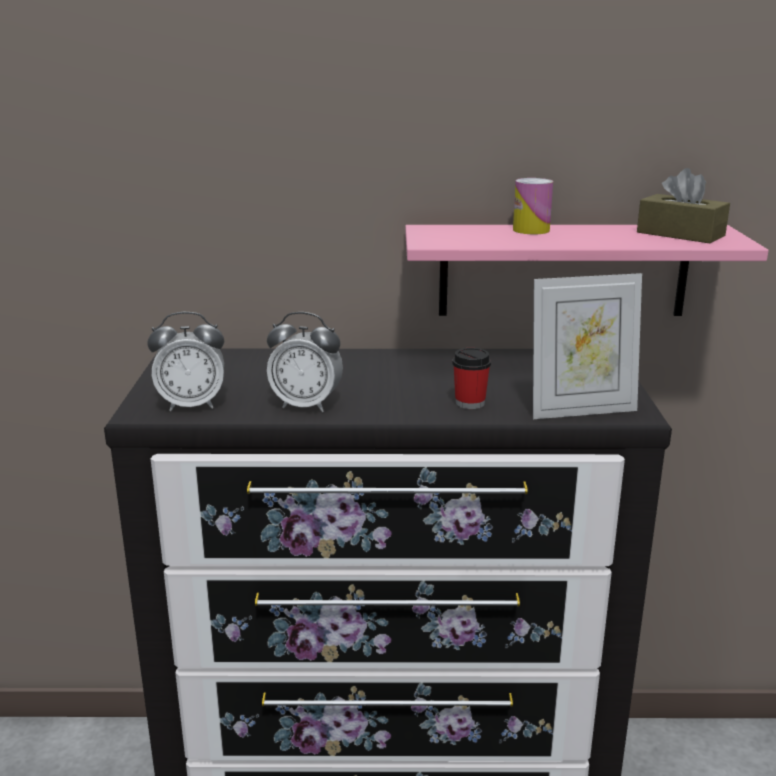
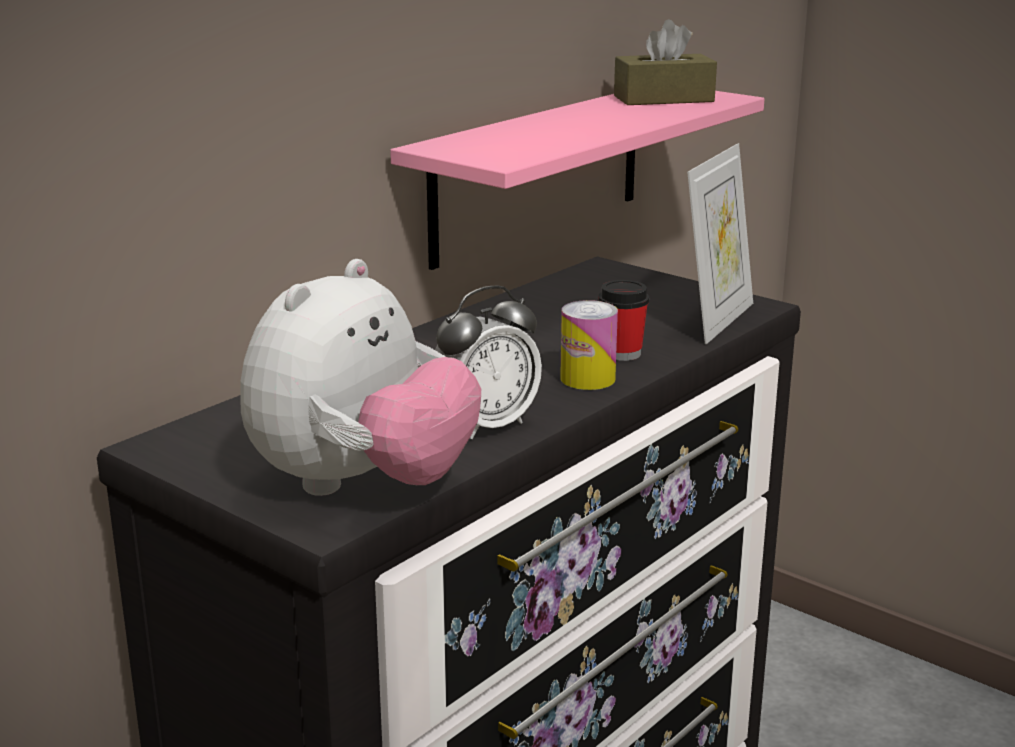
camera: 50 degrees left, 0 degrees up
(192, 405) = (362, 485): alarm clock -> plush toy
(531, 230) = (536, 124): can -> can (587, 379)

